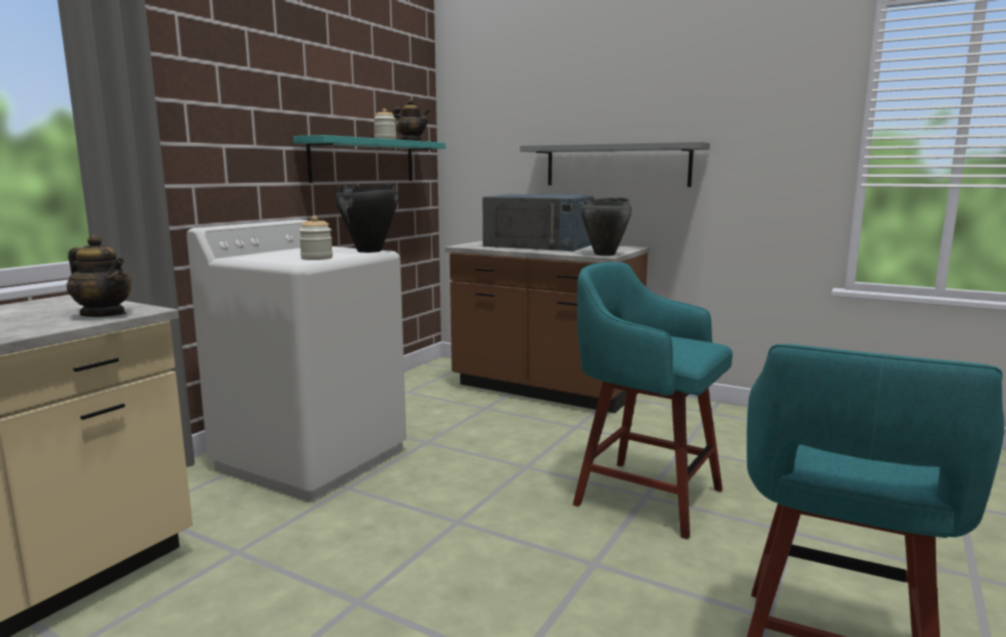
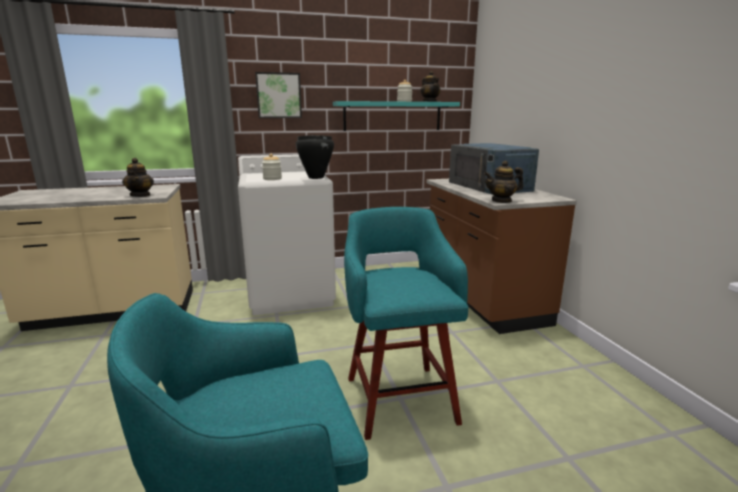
camera: 45 degrees right, 5 degrees up
(218, 121) = (278, 95): none -> picture
(605, 254) = (501, 201): black cooking pot -> teapot
(616, 165) = (565, 121): grey shelf -> none

